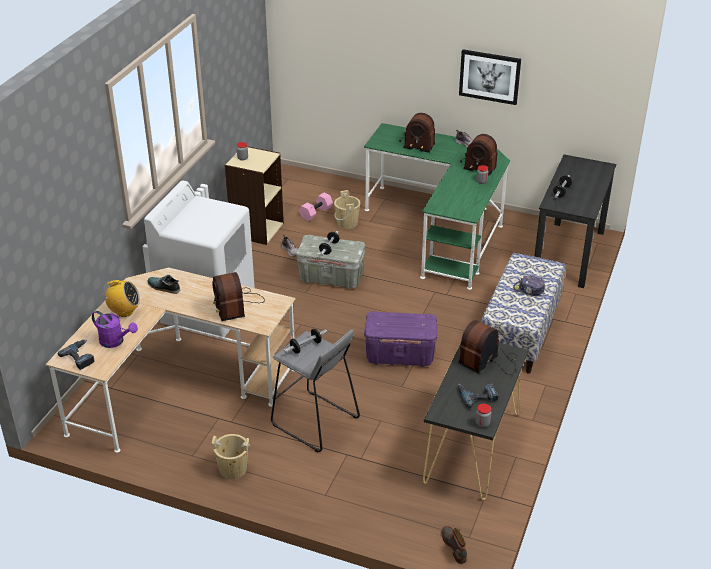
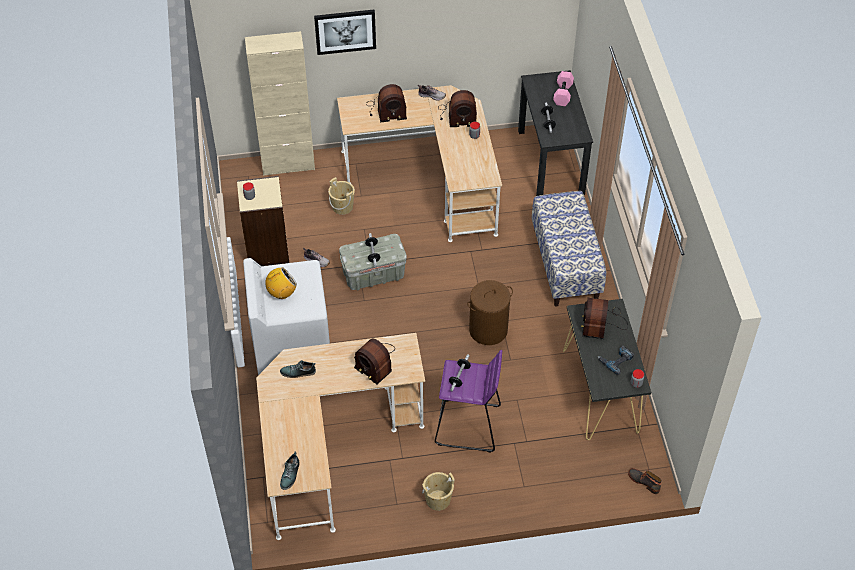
camera: 30 degrees left, 15 degrees up
(80, 356) = (290, 475): power drill -> shoe
(115, 341) = (306, 446): purple watering can -> none
(124, 312) = (287, 413): radio -> radio (282, 293)
(315, 422) = (468, 426): grey stool -> purple stool
(316, 213) = (306, 207): pink dumbbell -> pink dumbbell (563, 94)
(327, 181) = (288, 164): none -> beige cabinet
(400, 355) = (488, 330): purple storage box -> brown laundry basket
(443, 229) = (430, 179): green desk -> beige desk
(489, 76) = (442, 31): picture -> picture (345, 31)
(529, 289) = (572, 231): cap -> none

